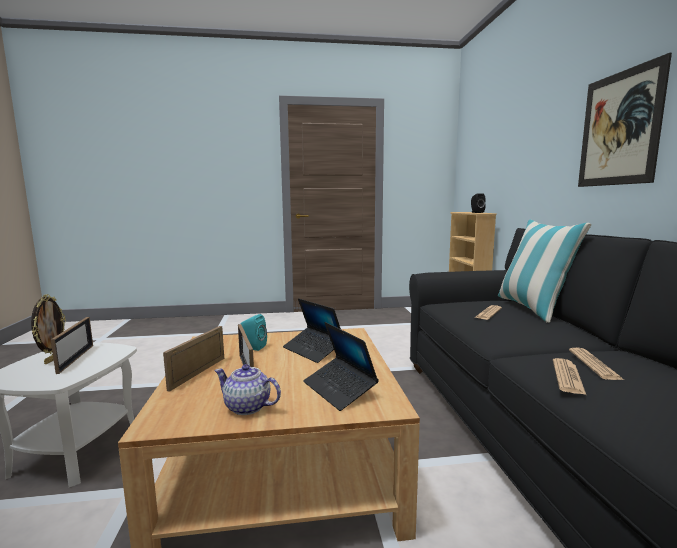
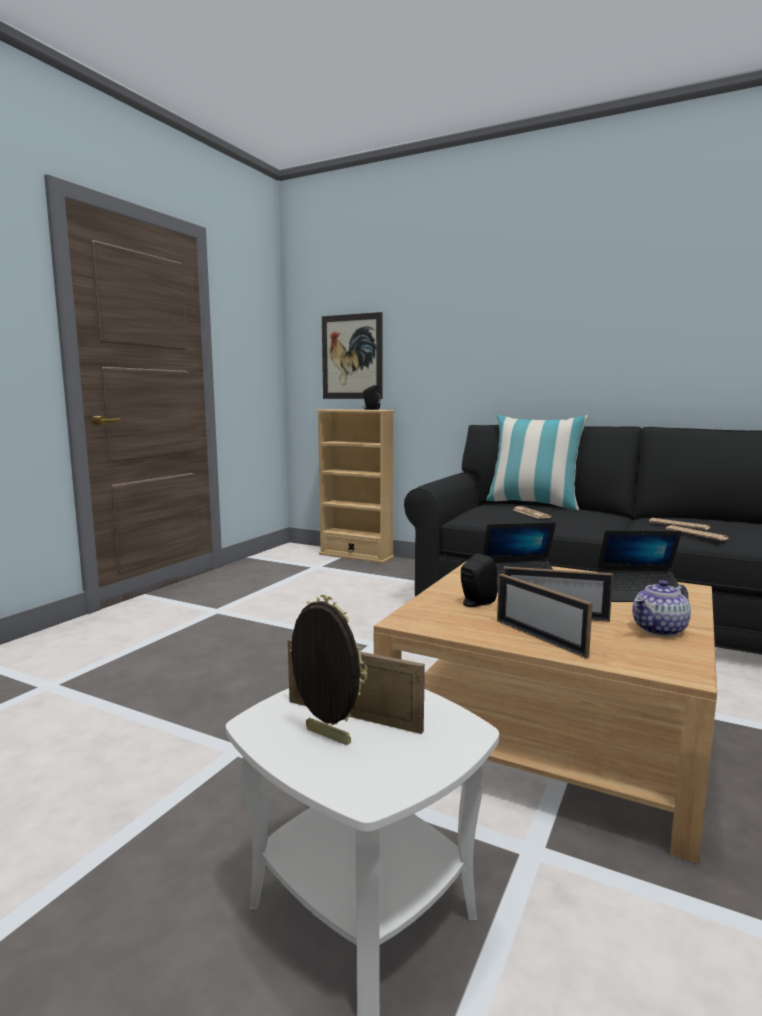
camera: 55 degrees left, 0 degrees up
(253, 347) = (475, 603): turquoise speaker -> black speaker
(619, 129) = (564, 331): picture -> picture (352, 357)

